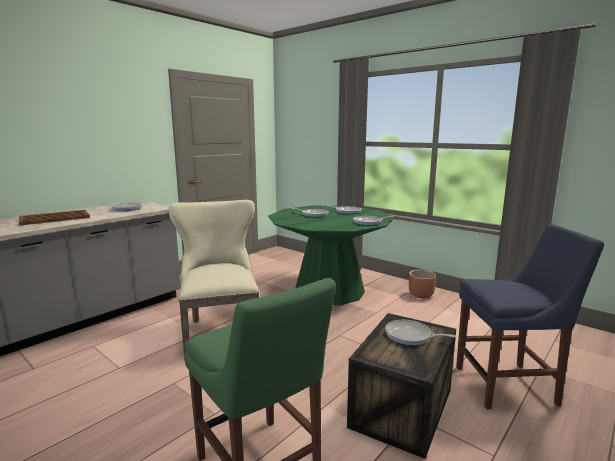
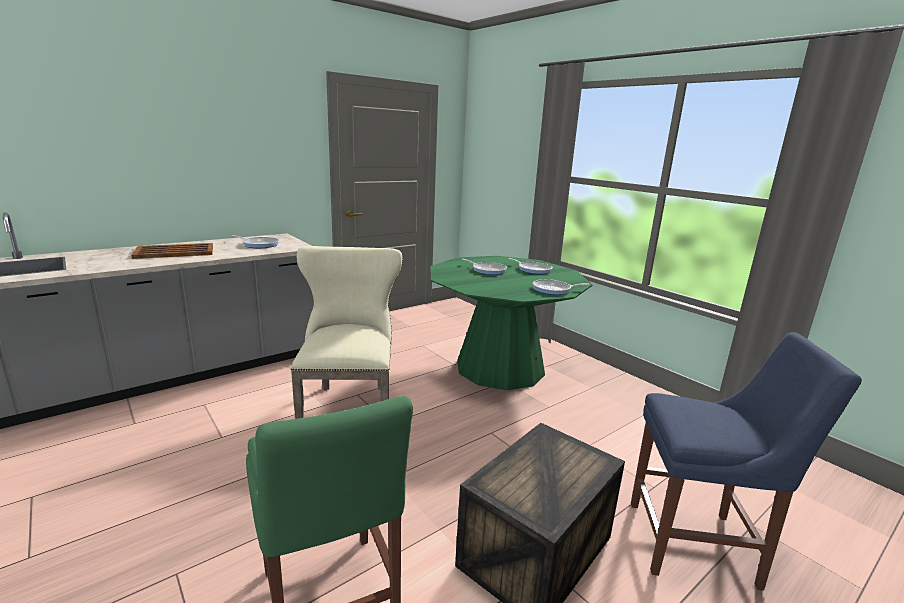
camera: 10 degrees right, 5 degrees up
(410, 336) = (556, 463): frying pan -> none
(421, 295) = (618, 390): brown planter -> none

